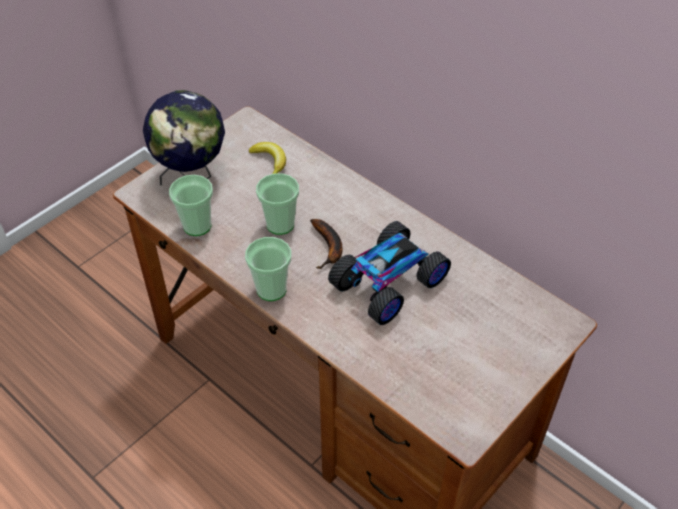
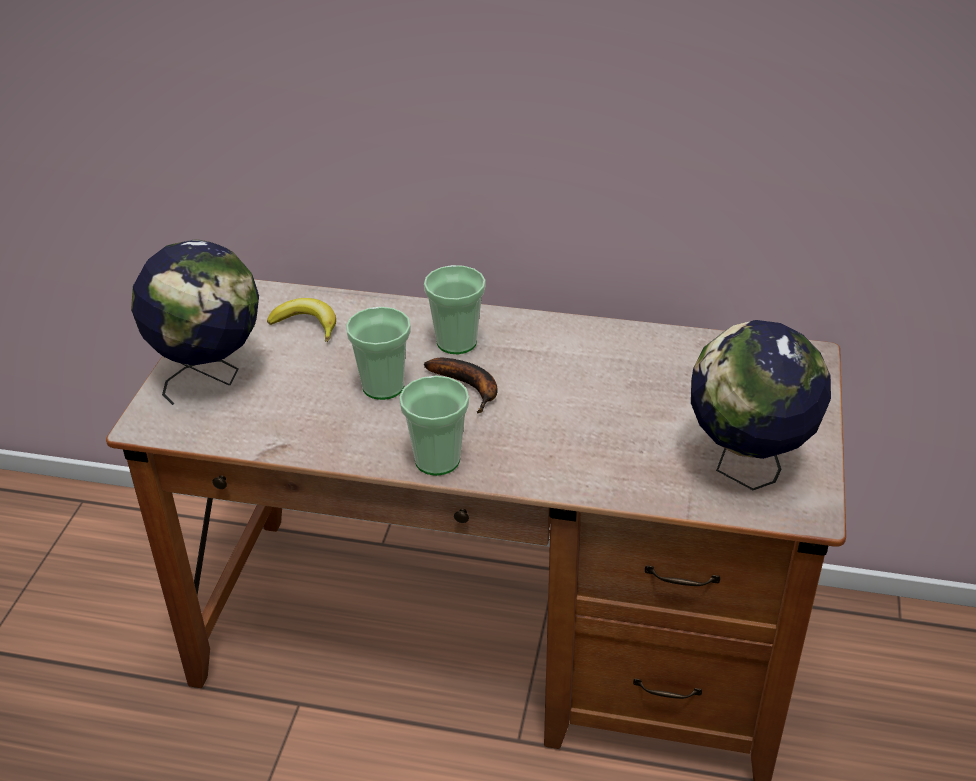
camera: 30 degrees left, 10 degrees down
(197, 226) = (269, 430): cup -> cup (456, 342)
(390, 283) = (579, 395): toy car -> none
(451, 385) = (746, 468): none -> globe

